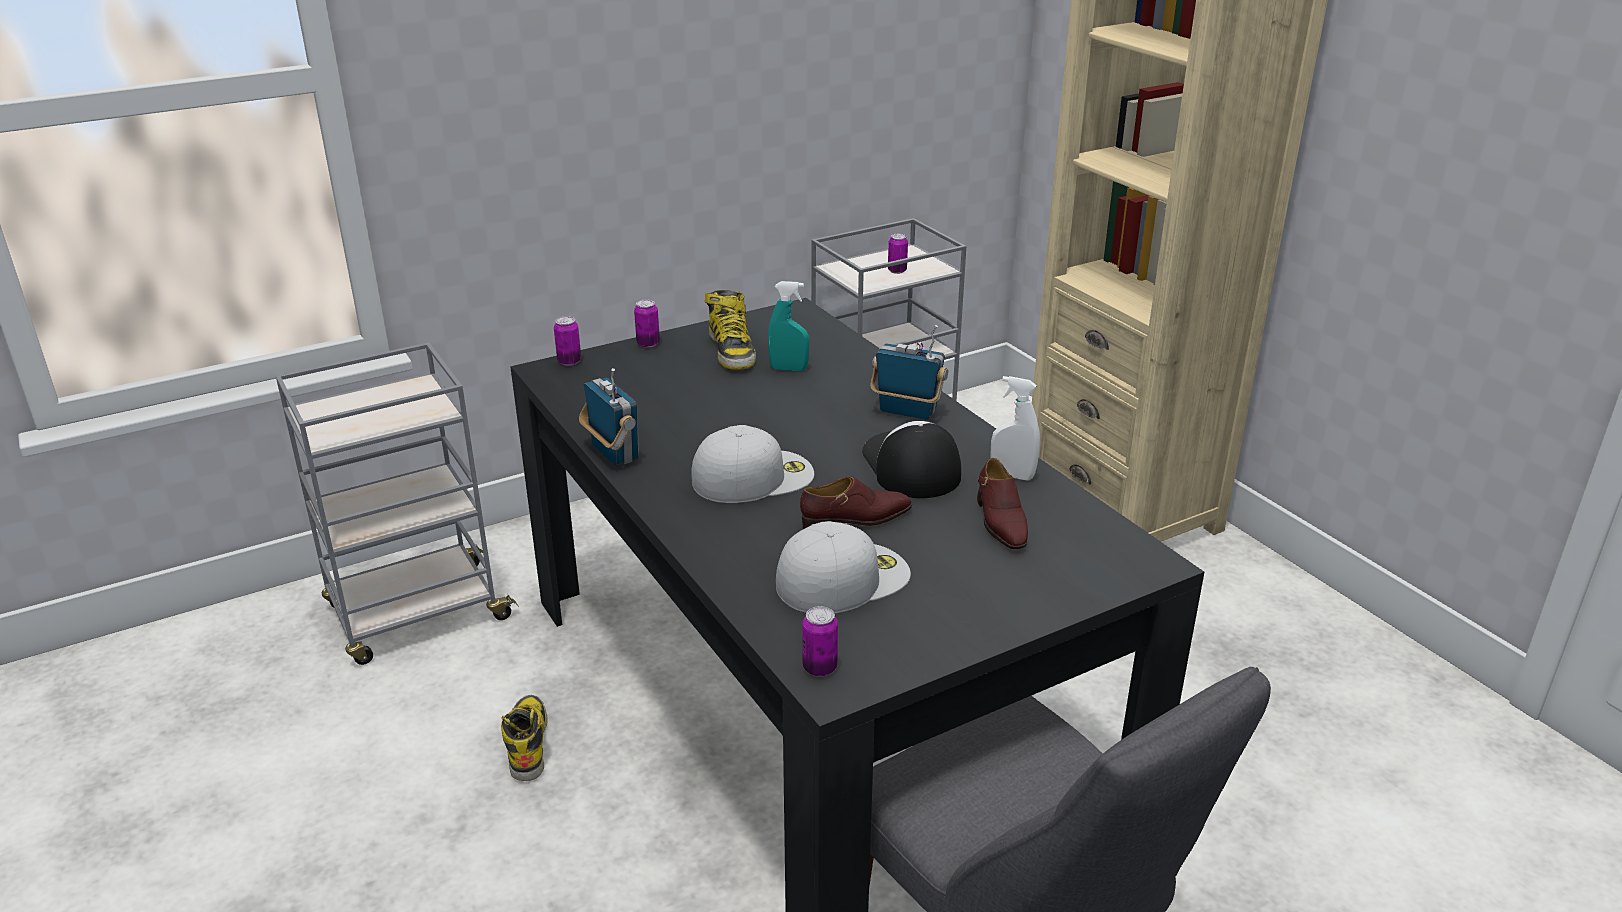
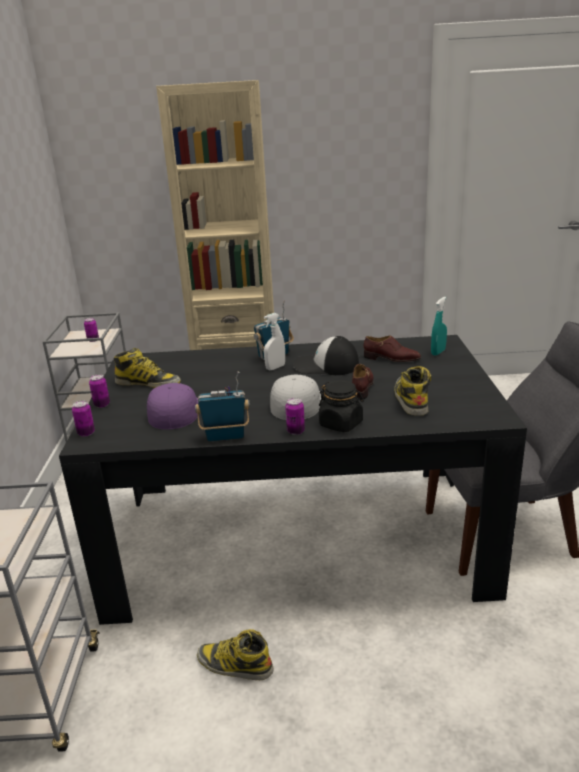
camera: 60 degrees left, 5 degrees down
(662, 394) = (173, 411): none -> purple cap
(708, 533) = (341, 424): none -> black jar
(788, 369) = (192, 373): turquoise spray bottle -> turquoise spray bottle (438, 352)
(820, 668) = (482, 418): can -> can (295, 431)
(843, 577) = (410, 399): white cap -> boot
(1012, 475) = (355, 348): white spray bottle -> white spray bottle (275, 367)

